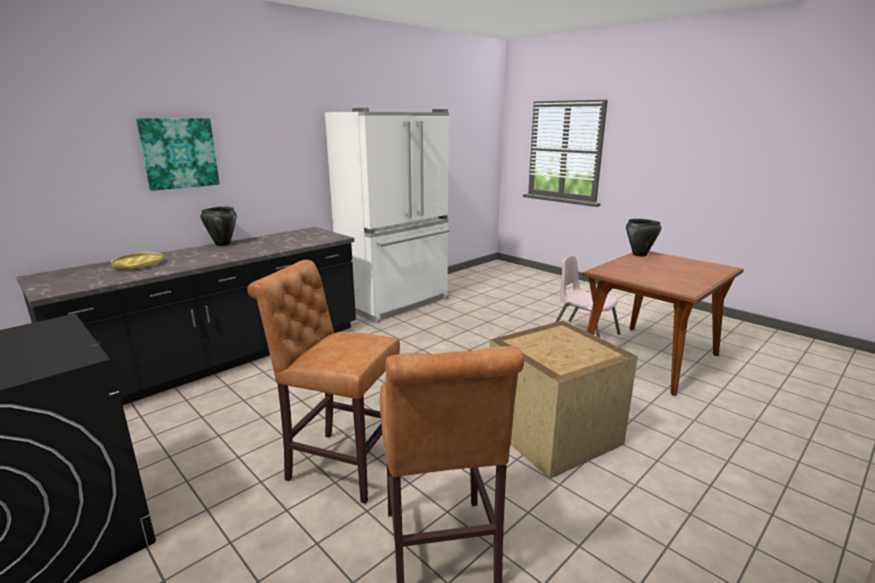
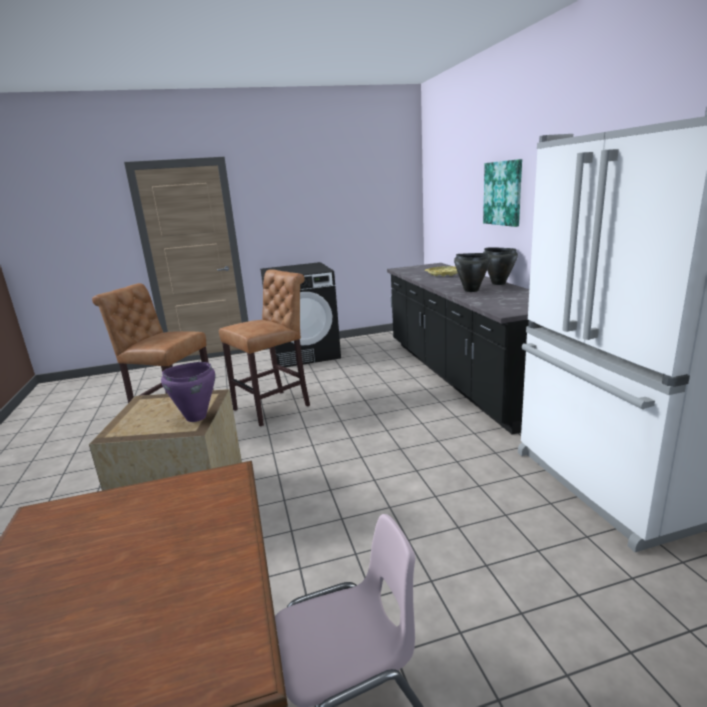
camera: 120 degrees right, 0 degrees up
(548, 332) = (195, 417): none -> purple cooking pot
(639, 254) = (236, 626): black cooking pot -> black cooking pot (471, 290)

